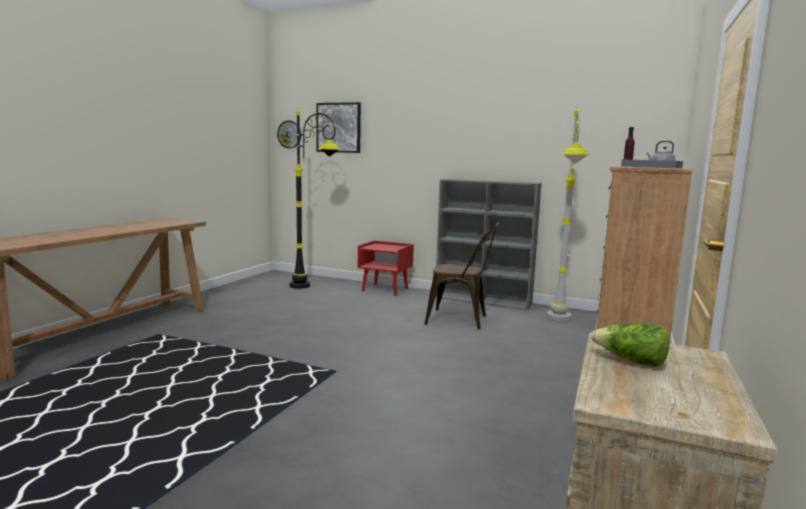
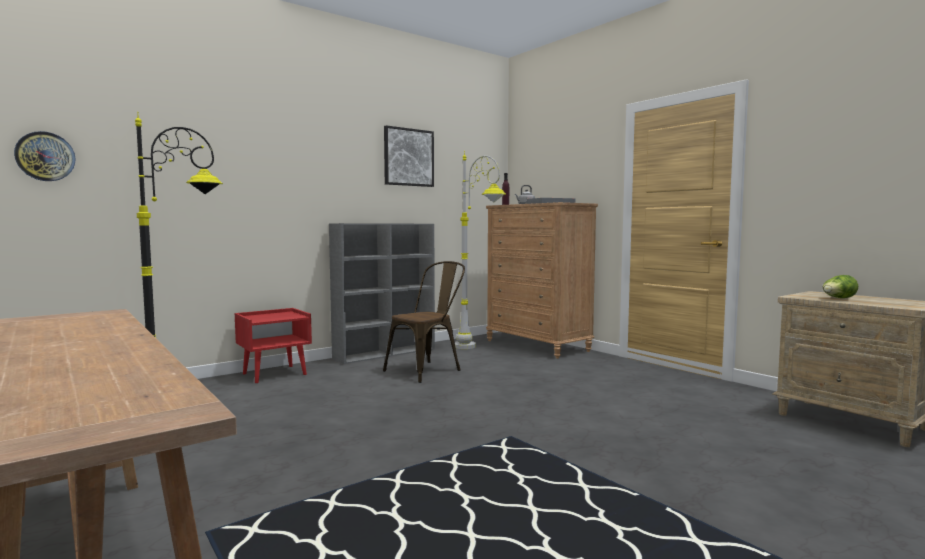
camera: 60 degrees left, 5 degrees down
(339, 127) = (157, 152): picture -> picture (408, 157)

